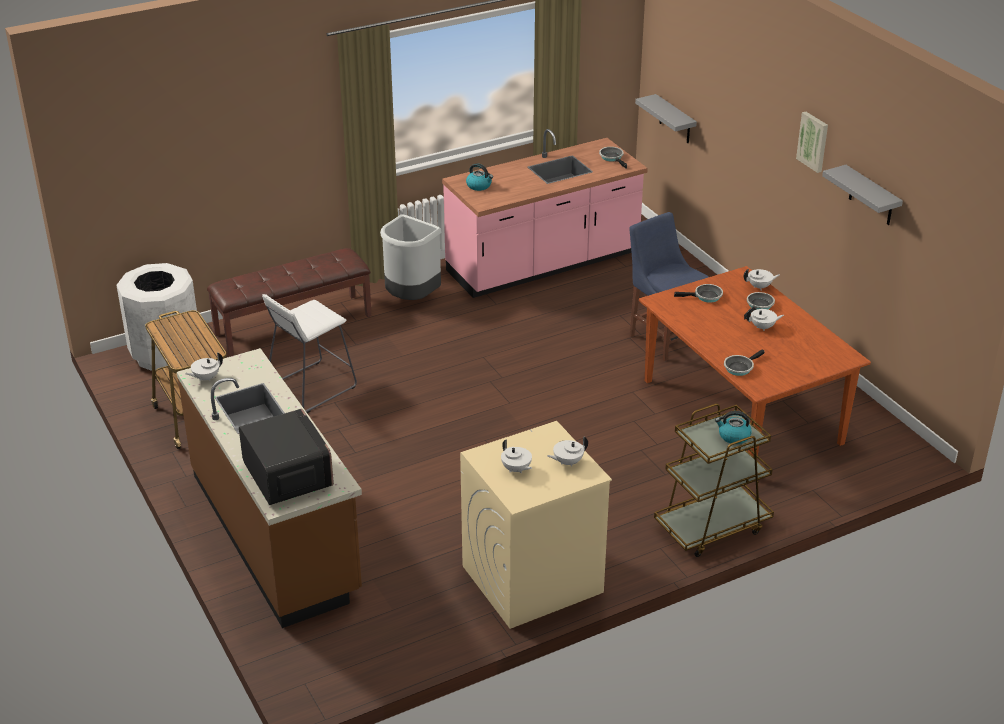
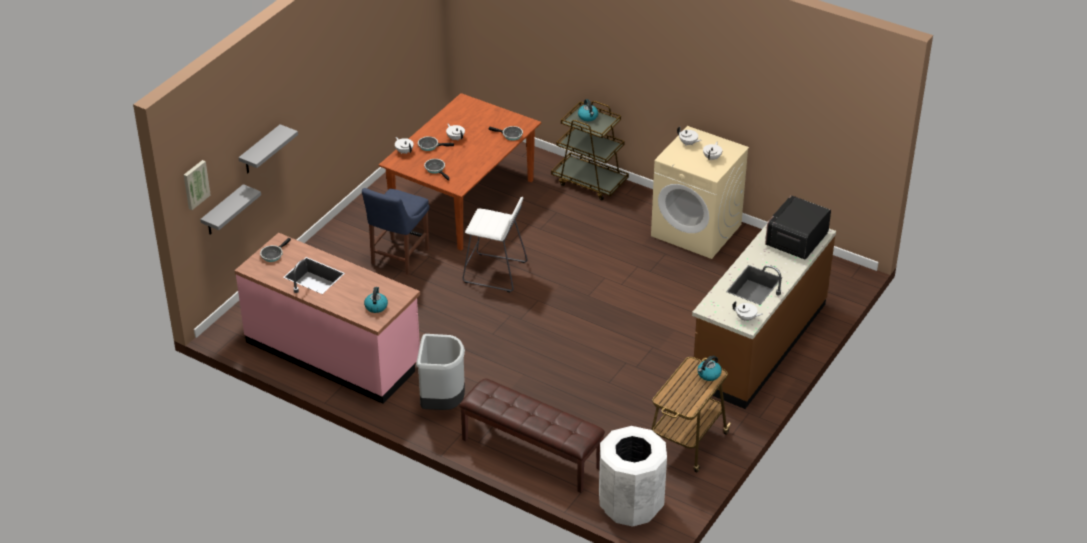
camera: 120 degrees left, 5 degrees up
(185, 355) = (708, 374): none -> kettle
(311, 387) = (601, 402): white stool -> white stool (495, 272)
(813, 141) = (334, 68): picture -> picture (195, 184)
(871, 196) = (376, 46): grey shelf -> grey shelf (260, 150)

